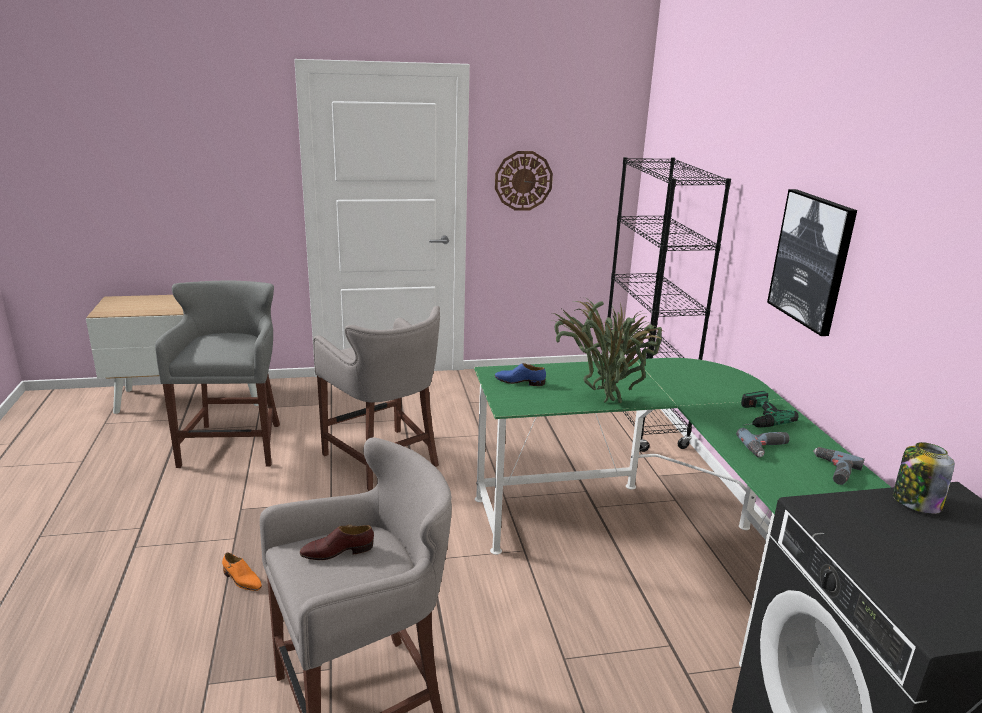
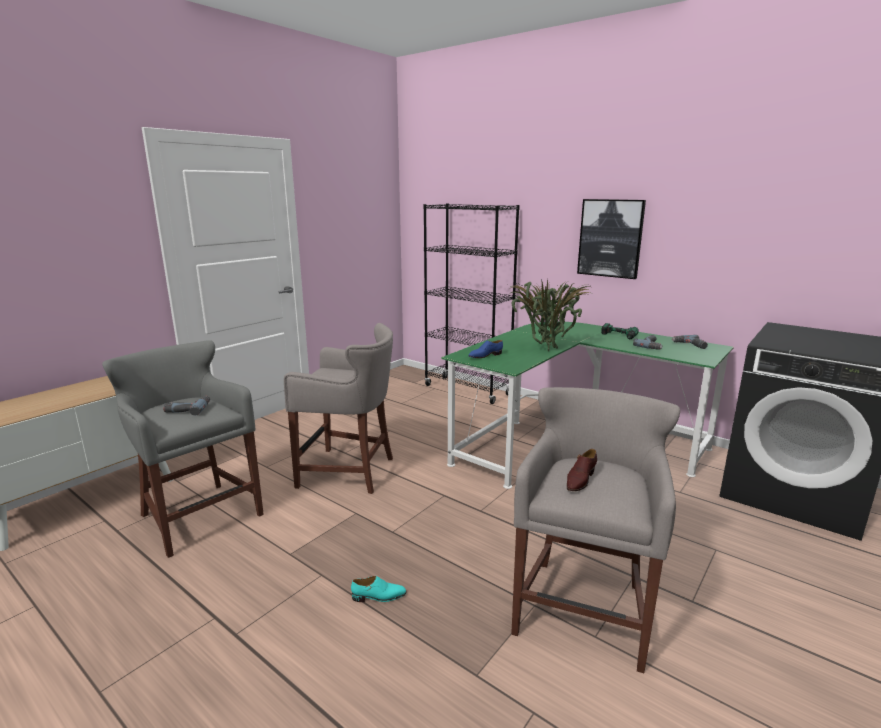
camera: 40 degrees left, 5 degrees down
(224, 344) = (188, 409): none -> power drill
(242, 580) = (379, 596): orange shoe -> turquoise shoe
(523, 180) = (334, 234): wall clock -> none
(915, 502) = (779, 331): jar -> none

